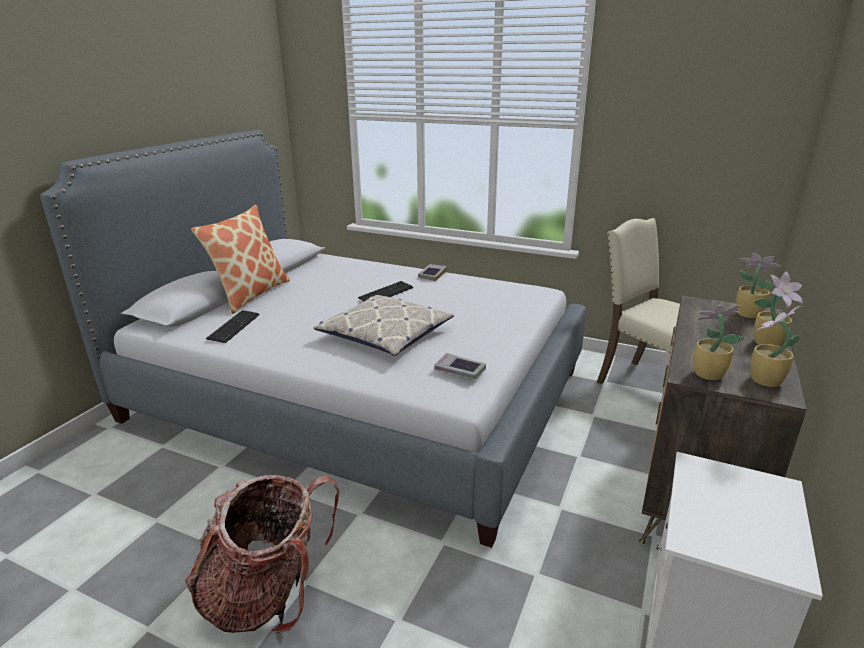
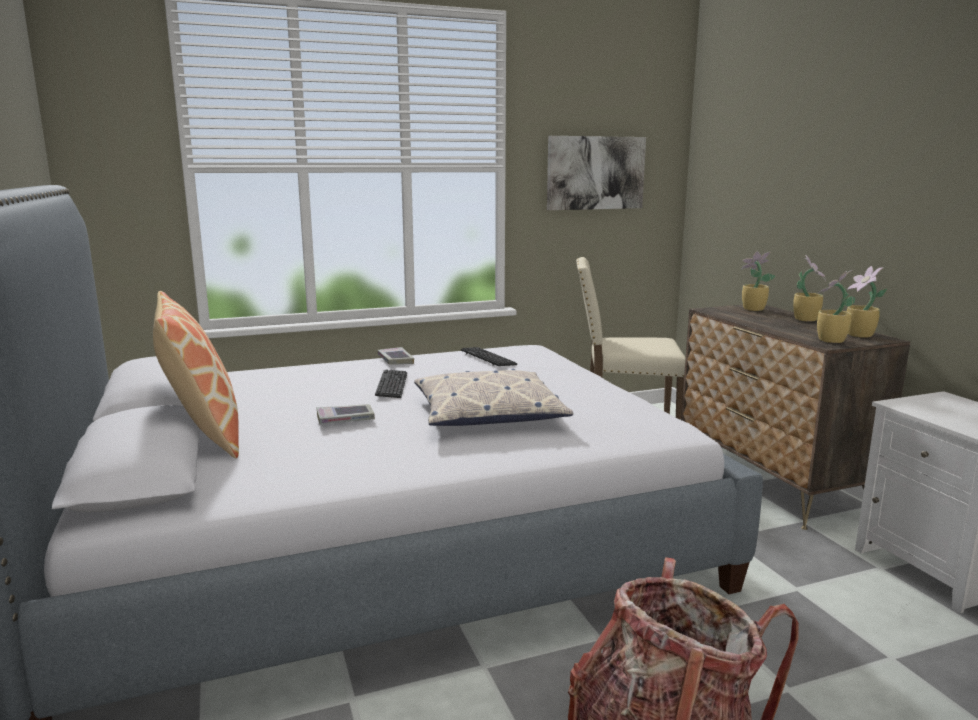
camera: 45 degrees left, 10 degrees down
(234, 327) = (282, 468): keyboard -> keyboard (488, 358)
(459, 370) = (629, 413): book -> book (345, 419)
(682, 135) = (595, 173): none -> picture

